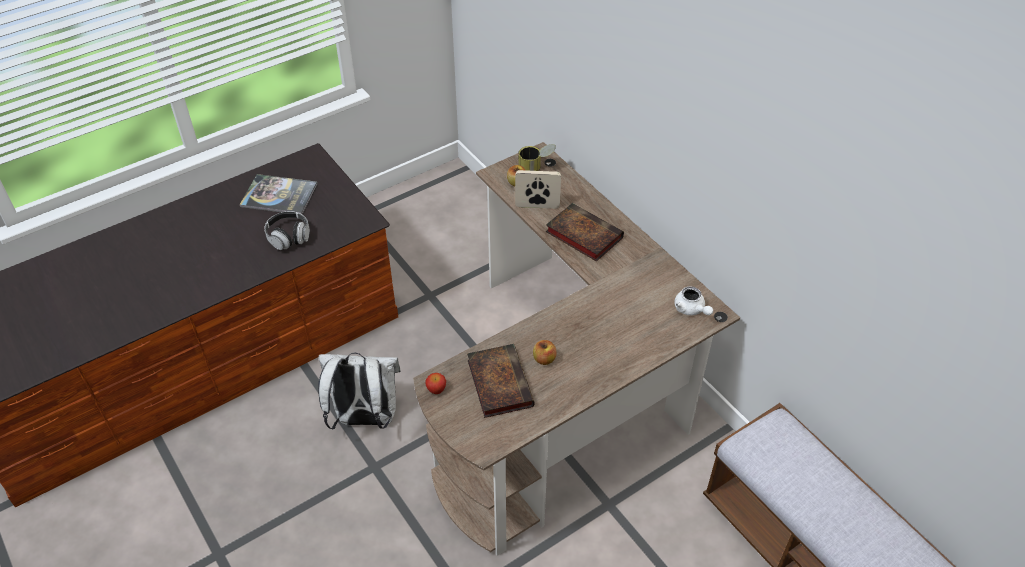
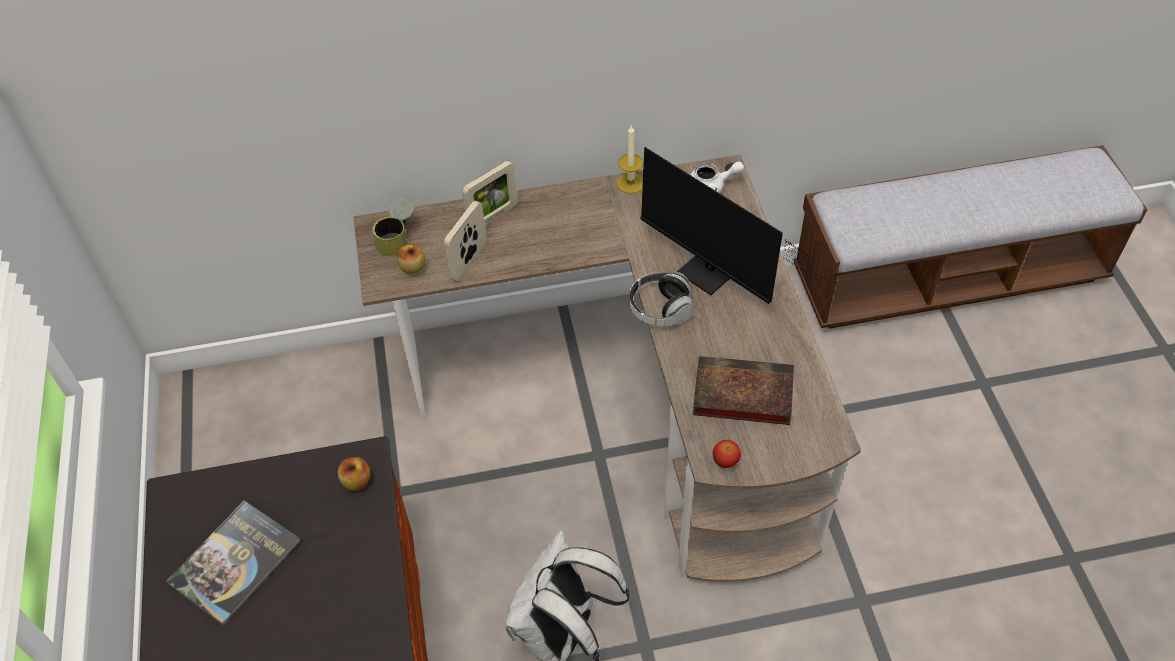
camera: 65 degrees left, 5 degrees up
(289, 237) = (337, 570): headphones -> headphones (660, 308)
(544, 359) = (724, 339): apple -> apple (357, 481)
(582, 234) = (544, 236): book -> none
(583, 204) = (493, 217): none -> picture frame
(600, 336) = (713, 277): none -> monitor
(663, 263) = (630, 183): none -> candle

